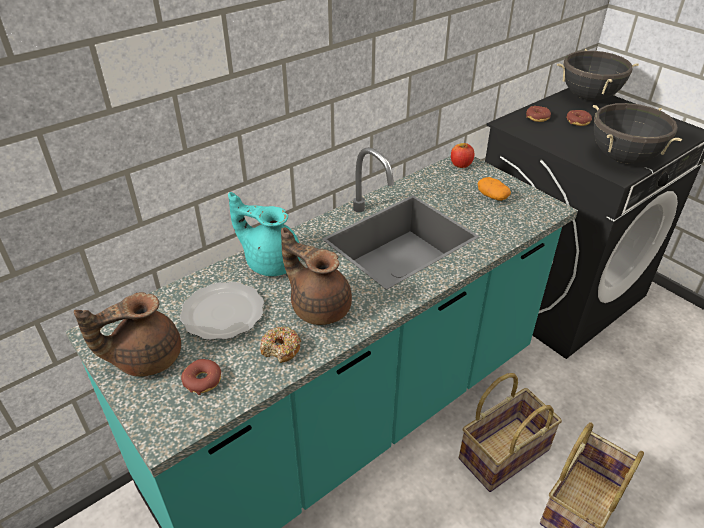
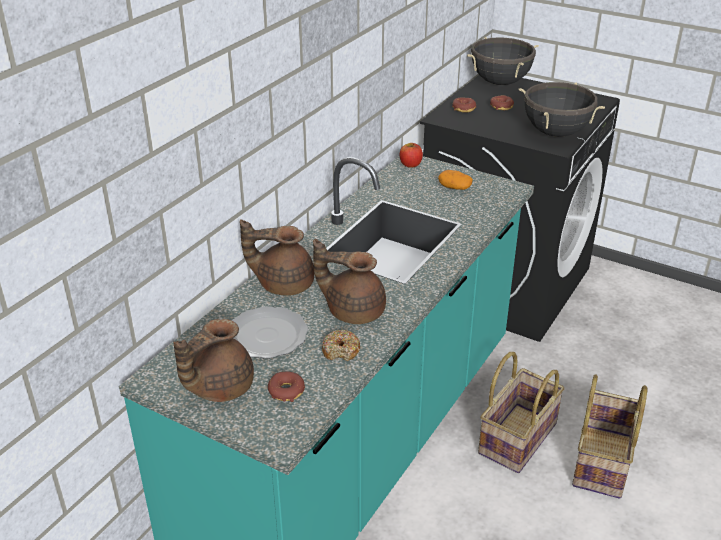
camera: 20 degrees left, 5 degrees down
(271, 262) = (283, 283): turquoise teapot -> brown teapot

